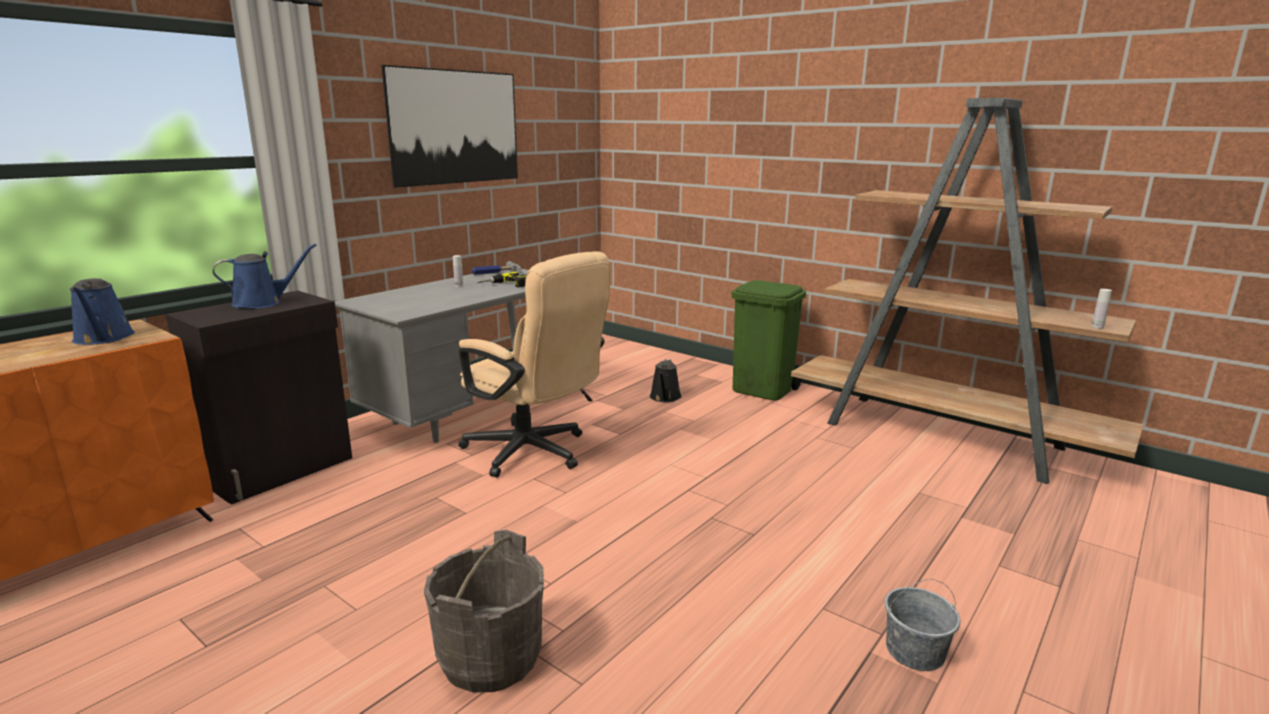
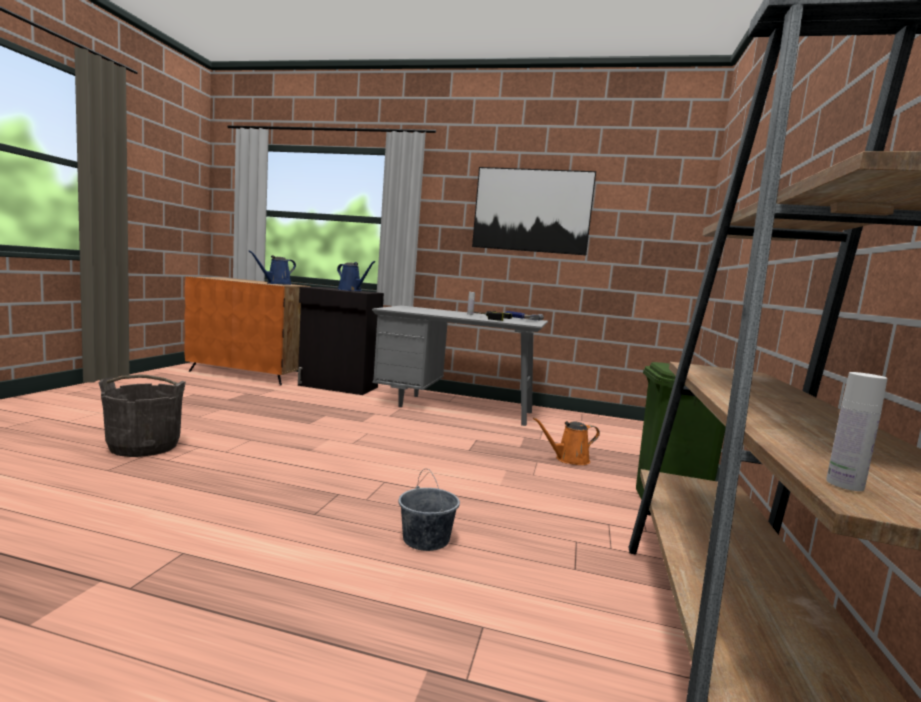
camera: 65 degrees right, 10 degrees down
(534, 453) = (405, 429): beige office chair -> none
(665, 398) = (569, 459): black watering can -> orange watering can
(915, 651) = (90, 610): grey bucket -> grey bucket (426, 539)

